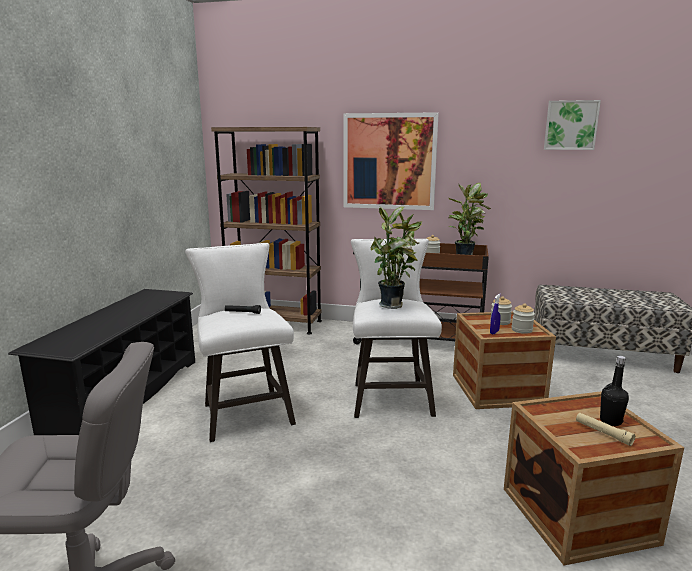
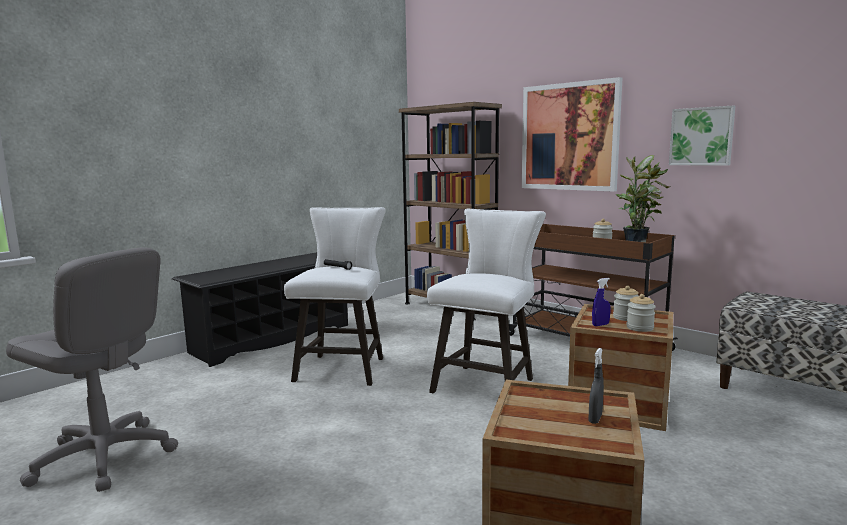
camera: 30 degrees right, 5 degrees down
(393, 305) = (479, 277): potted plant -> none
(570, 125) = (792, 78): picture -> picture (701, 136)
(603, 433) = (565, 425): beige flashlight -> none
(610, 421) = (595, 419): black bottle -> grey spray bottle

